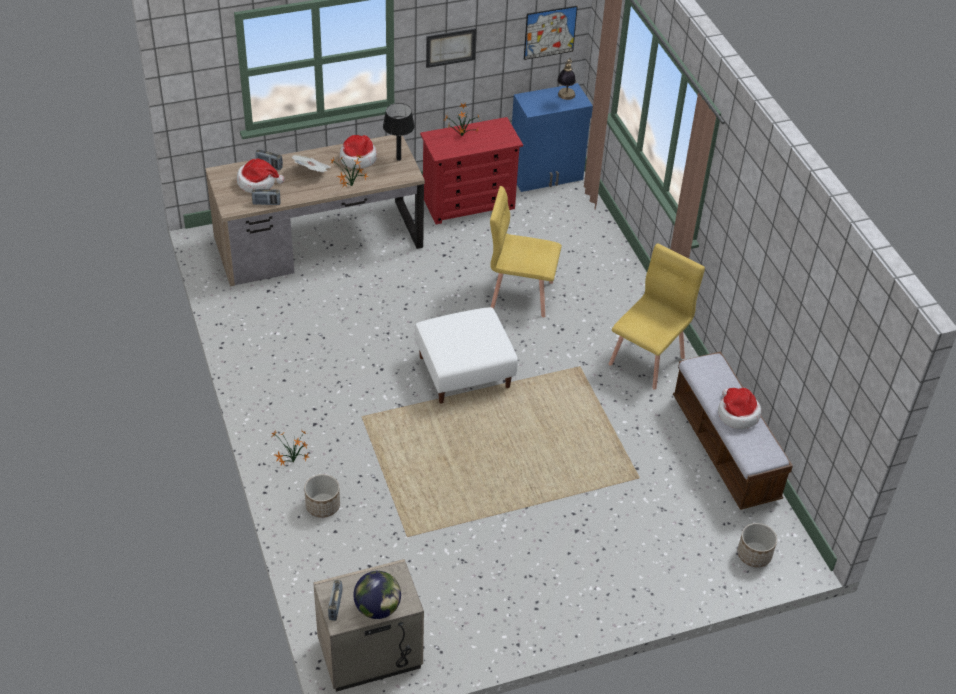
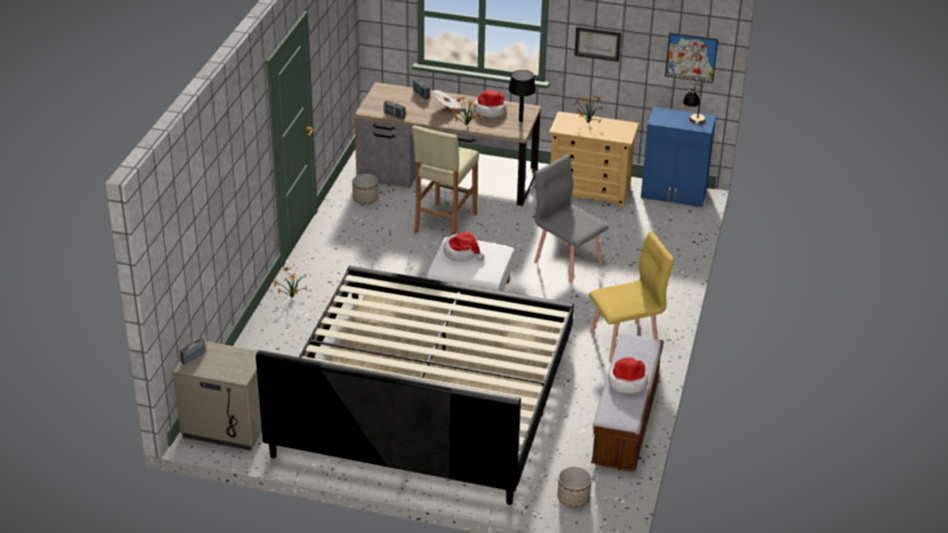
camera: 35 degrees right, 10 degrees down
(257, 182) = (402, 102): hat -> hat (462, 253)
(323, 505) = (285, 330): planter -> planter (365, 199)
(366, 301) = (444, 223): none -> beige stool
(377, 608) = (218, 370): globe -> none
(469, 203) = (590, 190): red dresser -> beige dresser
(521, 294) = (568, 262): yellow chair -> grey chair
(528, 512) = (425, 395): none -> bed

